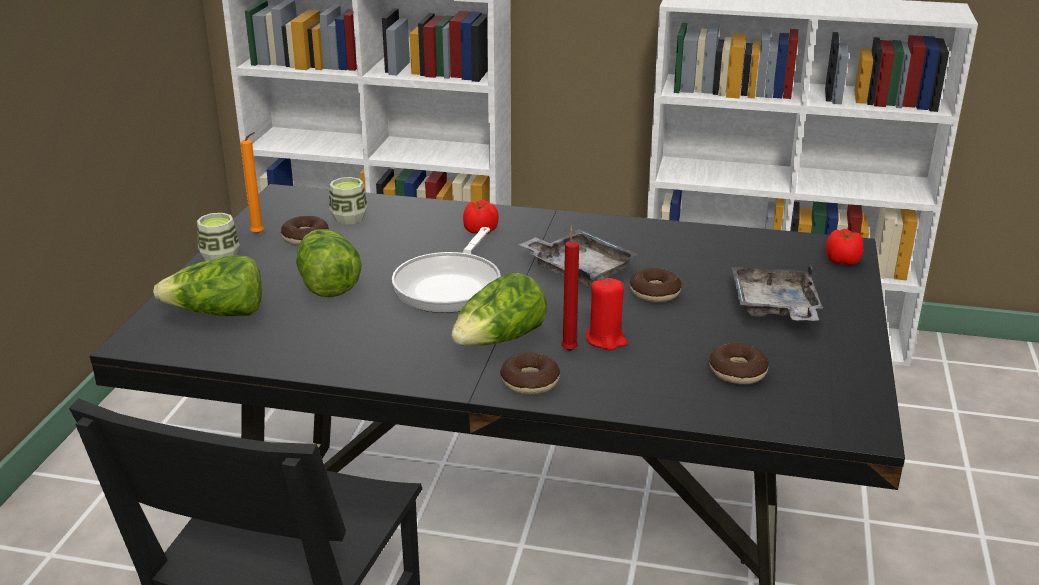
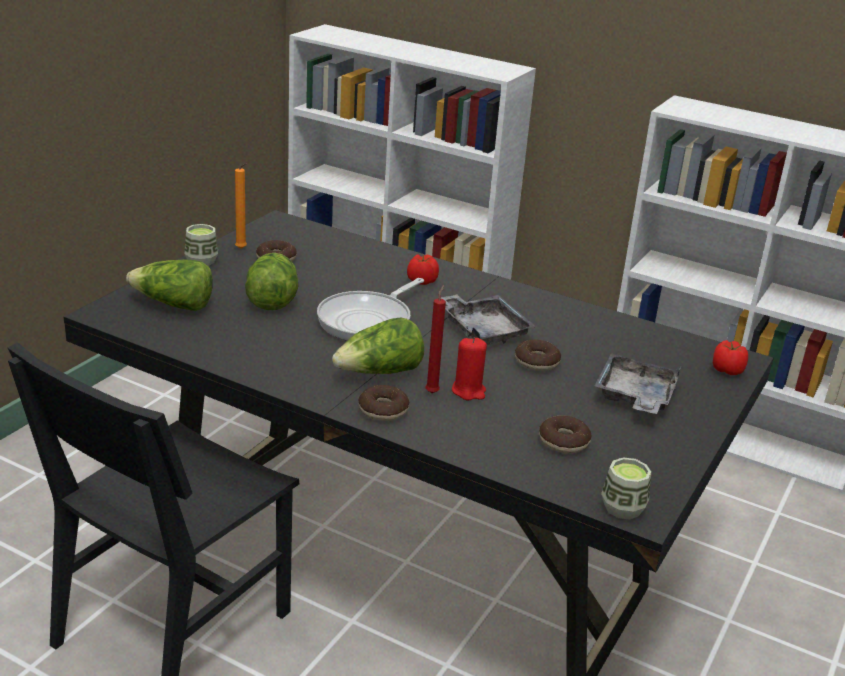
camera: 15 degrees right, 0 degrees up
(349, 218) = (320, 250): cup -> cup (622, 508)

